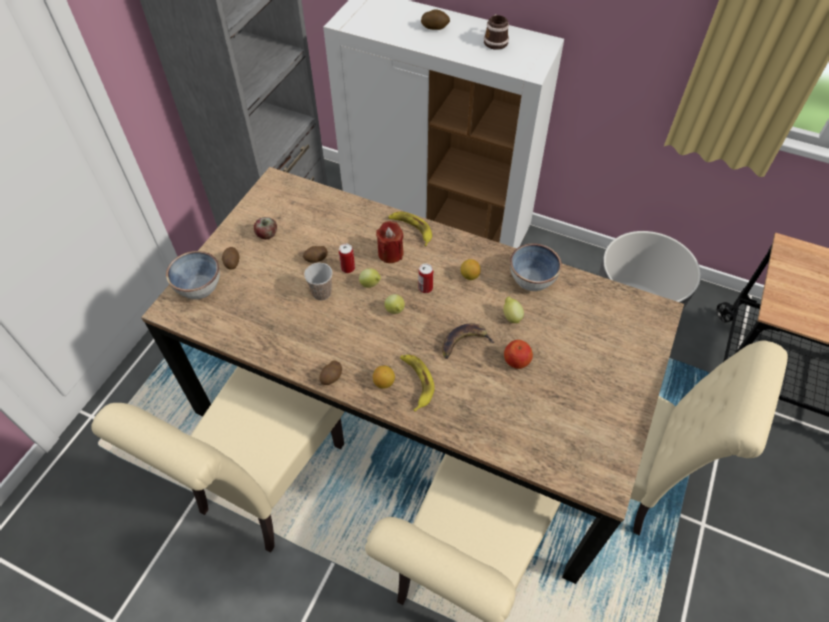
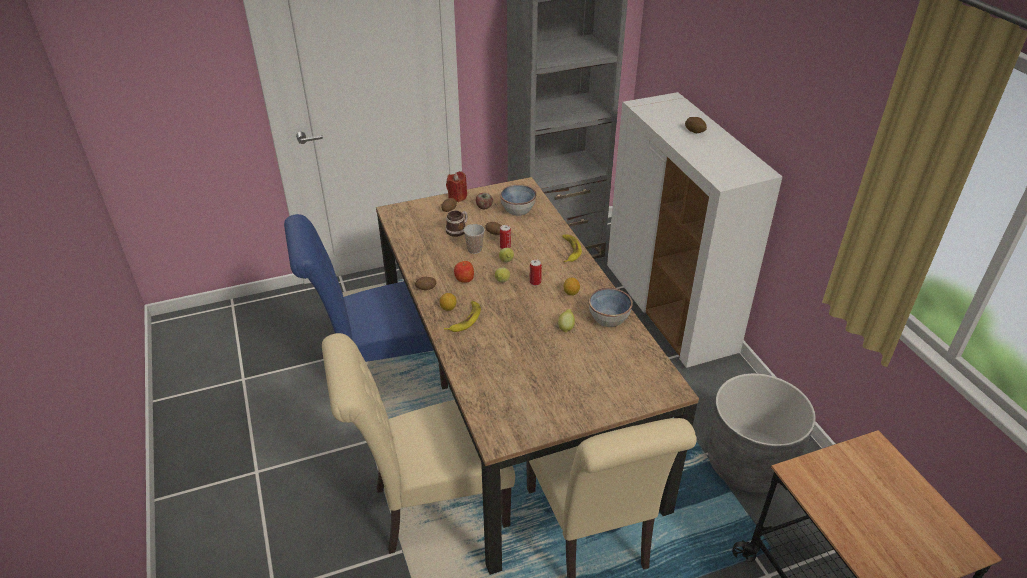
camera: 45 degrees right, 15 degrees down
(198, 287) = (418, 210): bowl -> bowl (517, 209)
(266, 485) = (382, 376): beige chair -> blue chair
(390, 253) = (539, 254): red candle -> red candle (457, 197)
(464, 342) = (519, 320): banana -> none
(495, 40) = (726, 155): mug -> mug (458, 230)
(516, 360) = (536, 349): apple -> apple (464, 278)

